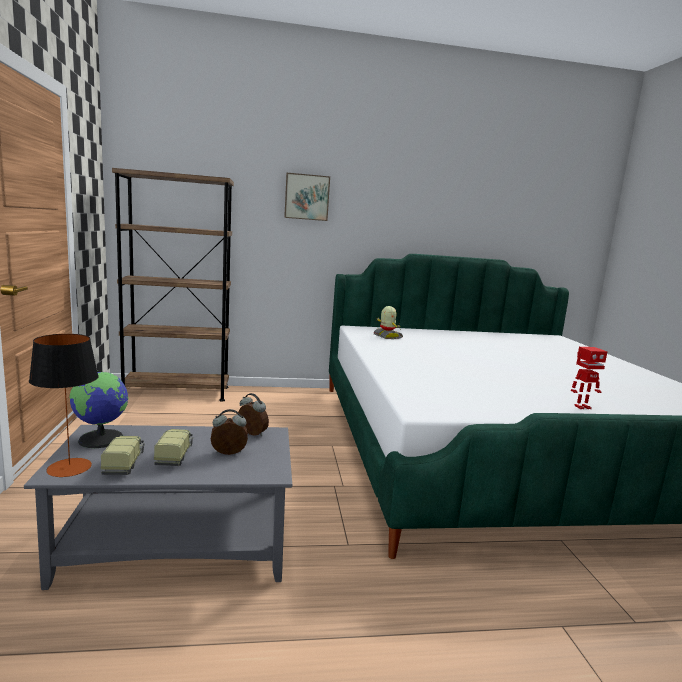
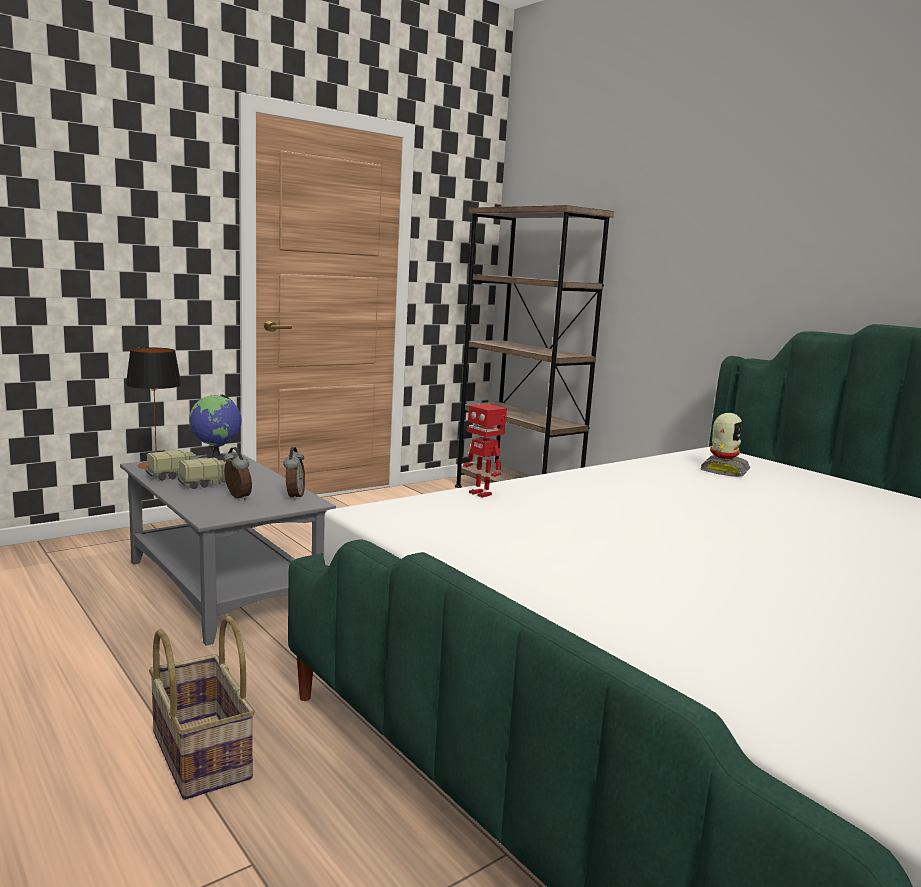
camera: 60 degrees right, 0 degrees up
(306, 197) = (709, 225): picture -> none
(442, 623) = (198, 755): none -> basket
(581, 407) = (612, 613): toy robot -> toy robot (481, 494)

